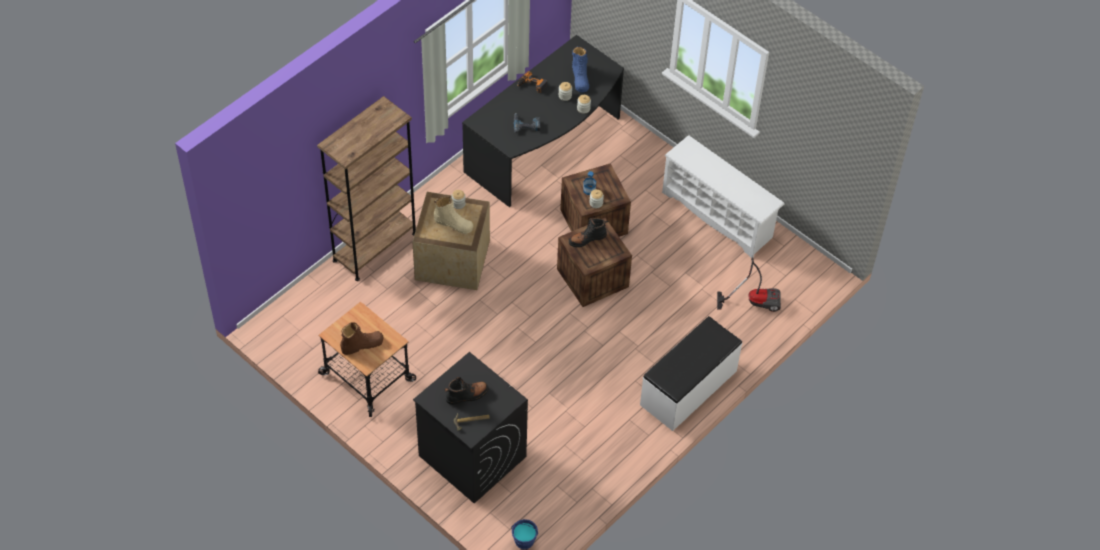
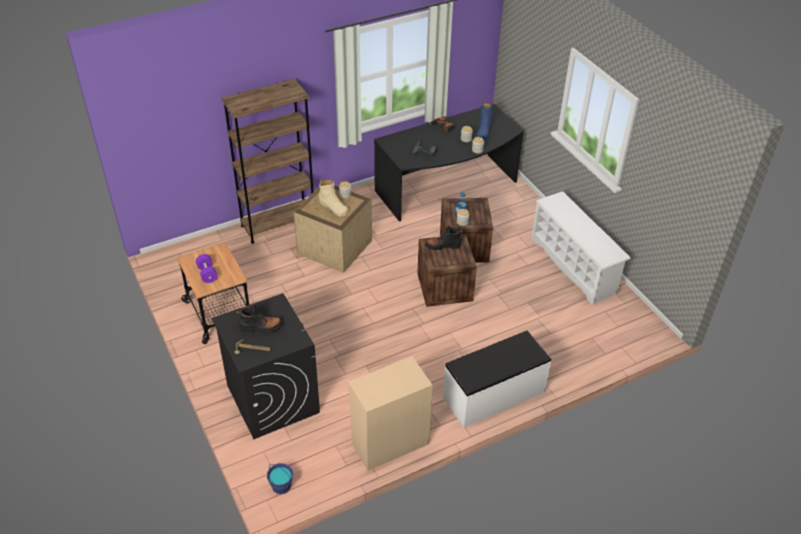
camera: 20 degrees right, 10 degrees down
(362, 345) = (207, 274): brown boot -> purple dumbbell
(607, 467) = (389, 443): none -> beige cabinet
(754, 300) = (582, 339): vacuum cleaner -> none

